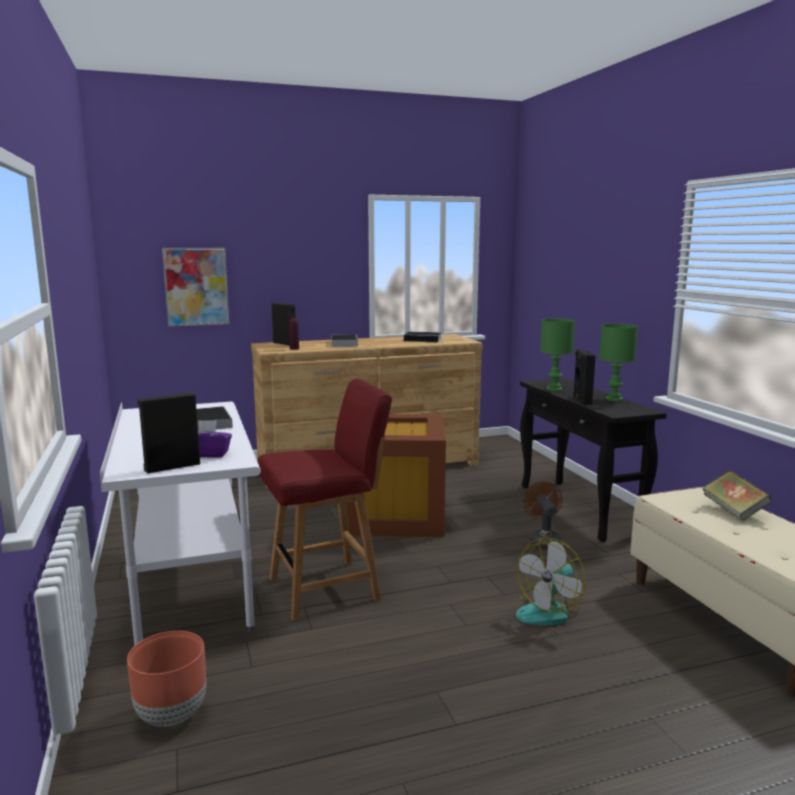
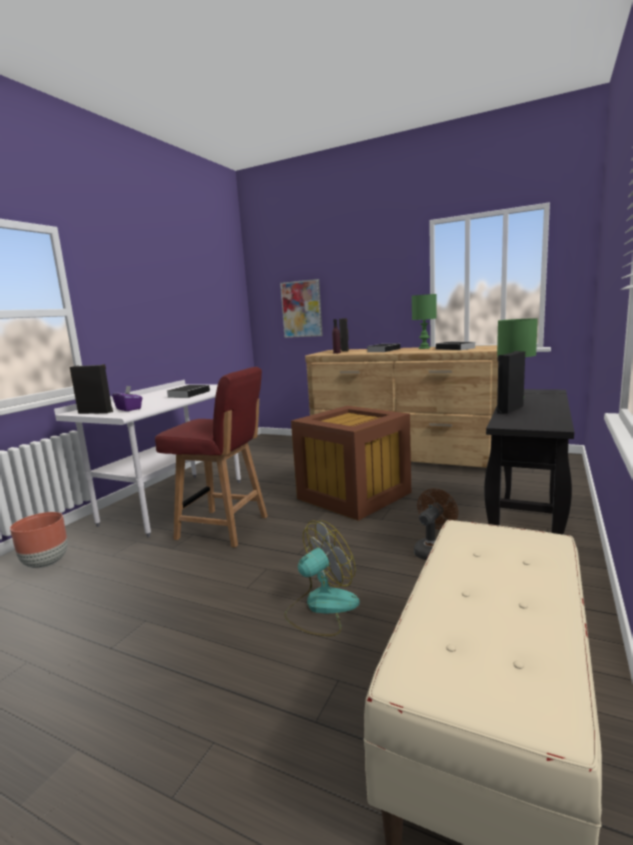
camera: 45 degrees right, 0 degrees up
(549, 611) = (321, 607): fan -> fan turned 150 degrees clockwise
(613, 399) = (552, 412): green table lamp -> green table lamp (424, 348)
(733, 511) = (523, 570): book -> none

